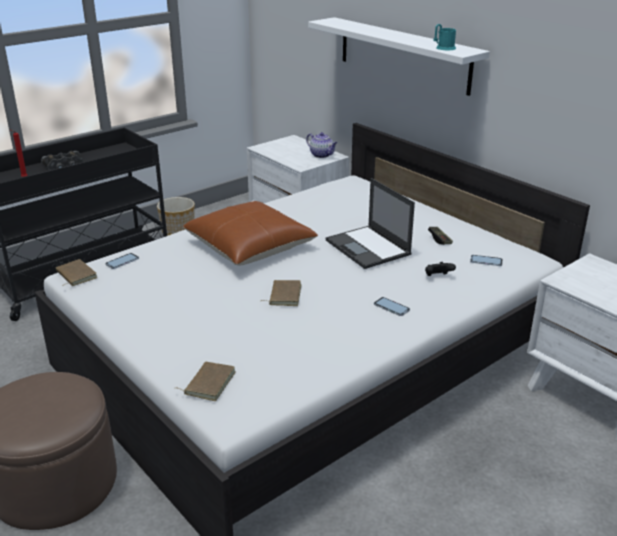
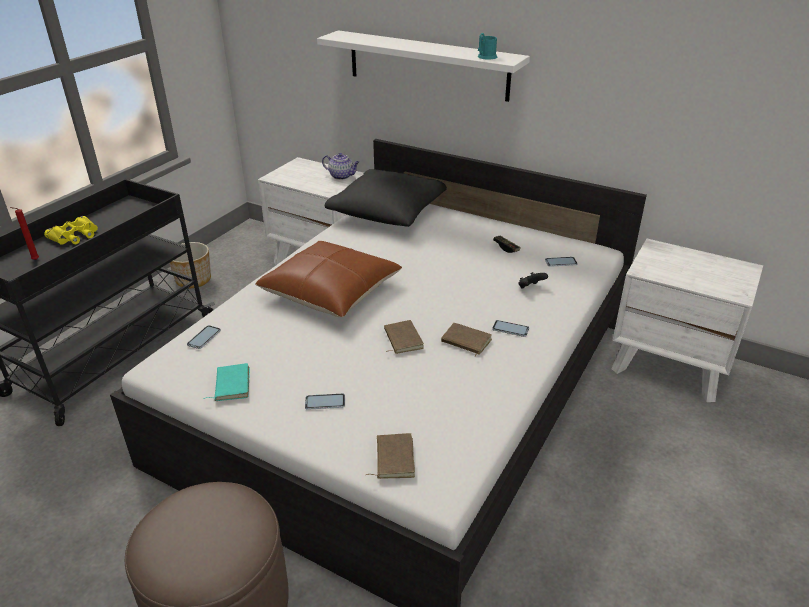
camera: 20 degrees left, 5 degrees up
(64, 165) = (75, 236): black binoculars -> yellow binoculars
(75, 275) = (160, 366): brown book -> brown book (465, 341)
(118, 299) = (231, 384): none -> turquoise book
(184, 329) = (325, 402): none -> phone
(347, 192) = (388, 212): none -> black pillow
(368, 248) = (449, 269): laptop -> none

